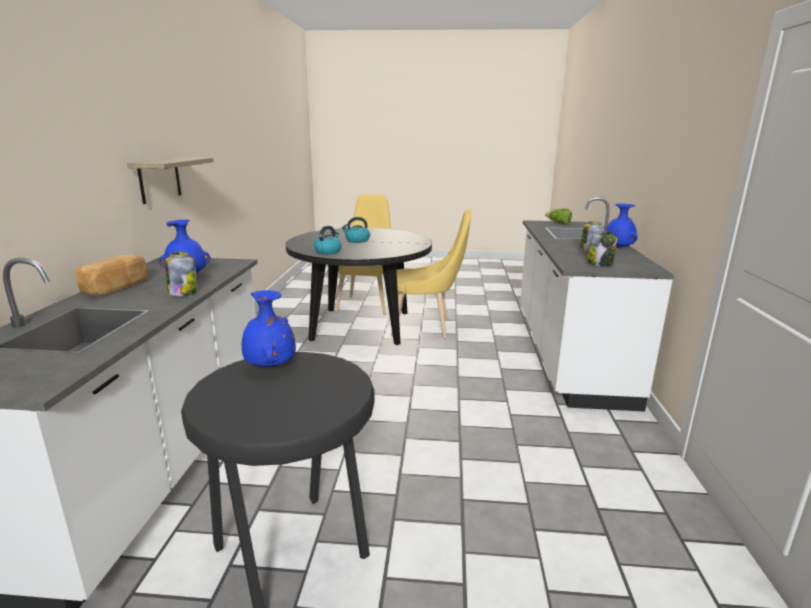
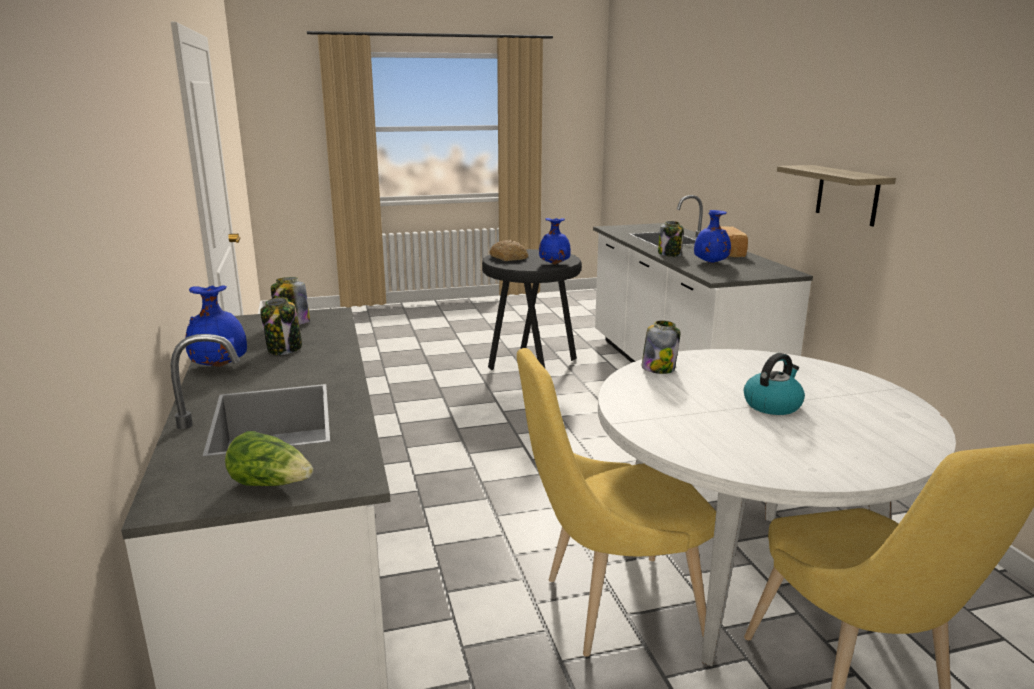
camera: 160 degrees right, 0 degrees up
(313, 401) = (509, 258): none -> bread
(328, 251) = (746, 362): kettle -> none
(361, 325) = (743, 579): black dining table -> white dining table
(378, 254) = (658, 368): none -> jar

